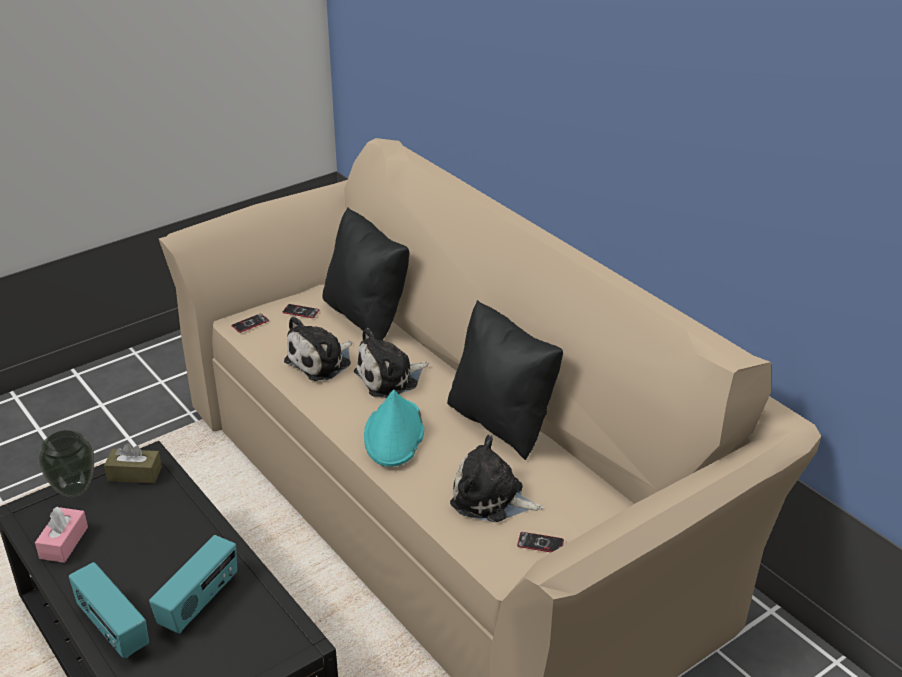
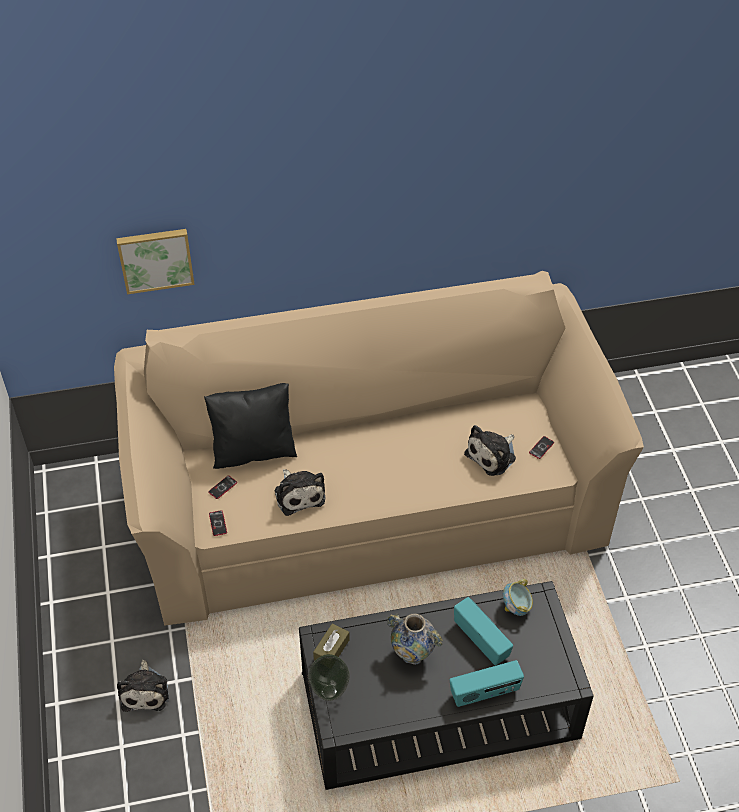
camera: 65 degrees left, 15 degrees up
(64, 542) = (386, 707): pink tissue box -> none
(152, 544) = (412, 655): none -> vase
(270, 623) = (516, 607): none -> bowl
(390, 378) = (343, 462): plush toy -> plush toy (145, 691)
(394, 434) = (409, 480): turquoise hat -> none
(435, 65) = (155, 259): none -> picture
(502, 422) = (423, 422): black pillow -> none

